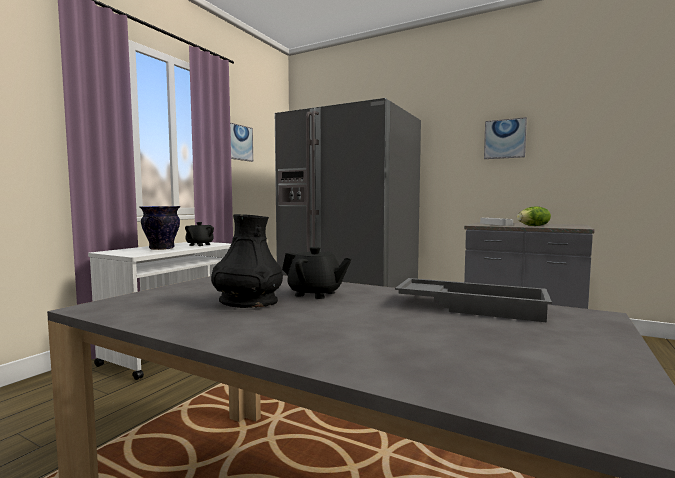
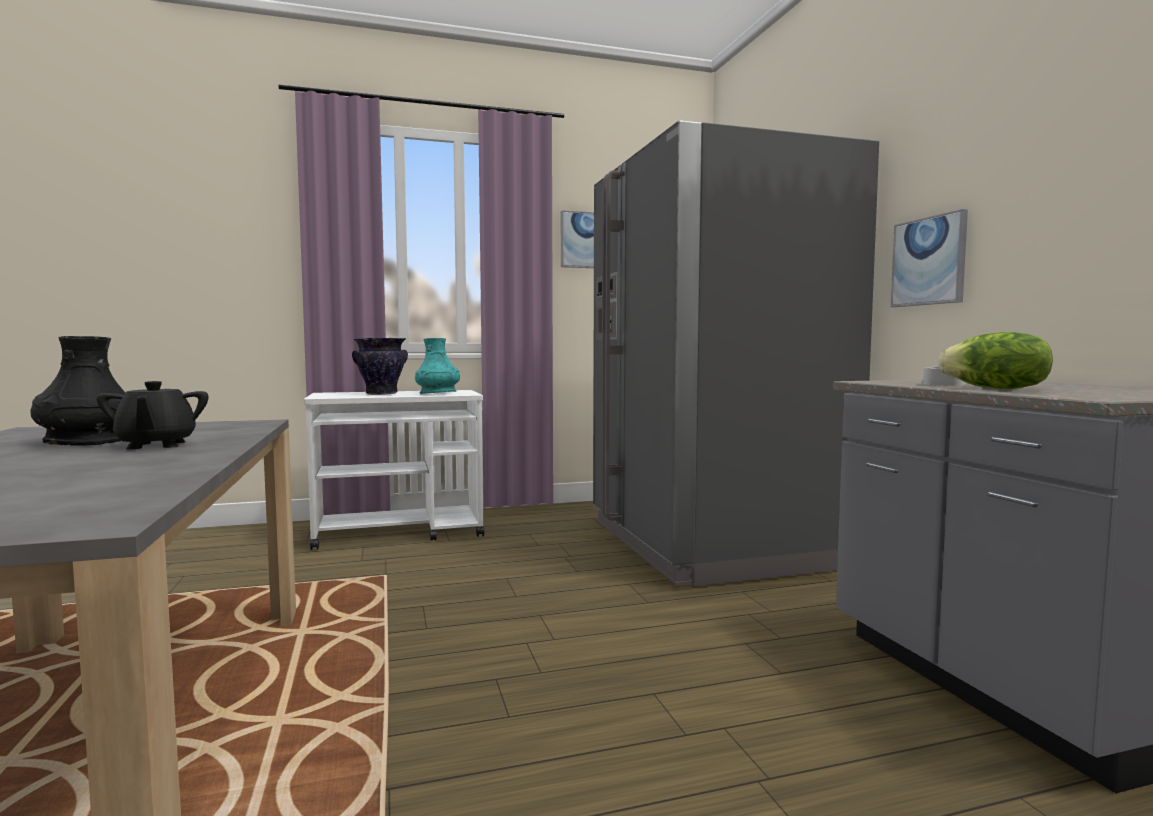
camera: 45 degrees right, 0 degrees up
(199, 245) = (438, 393): black teapot -> turquoise vase
(471, 306) = (121, 482): grey tray -> none
(505, 139) = (1060, 146): picture -> picture (929, 261)

